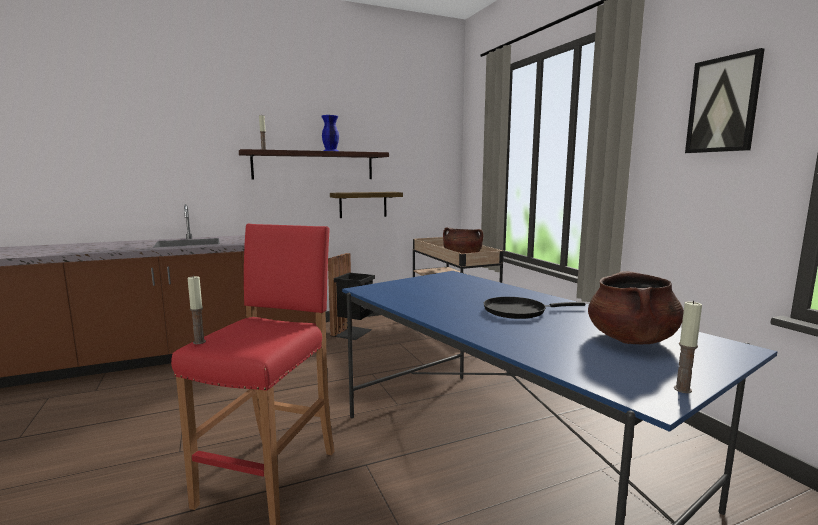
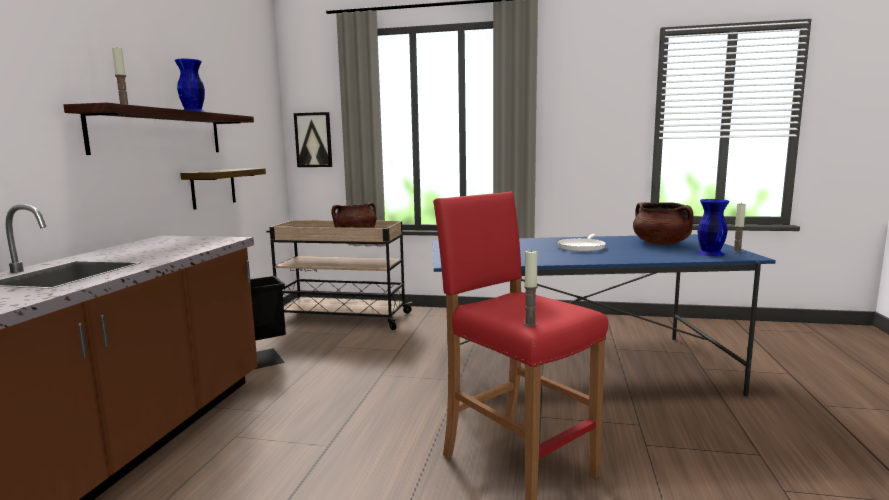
camera: 55 degrees left, 0 degrees up
(518, 311) = (581, 247): black frying pan -> white frying pan
(618, 372) = (709, 253): none -> blue vase
(723, 105) = (597, 94): picture -> picture (313, 140)

